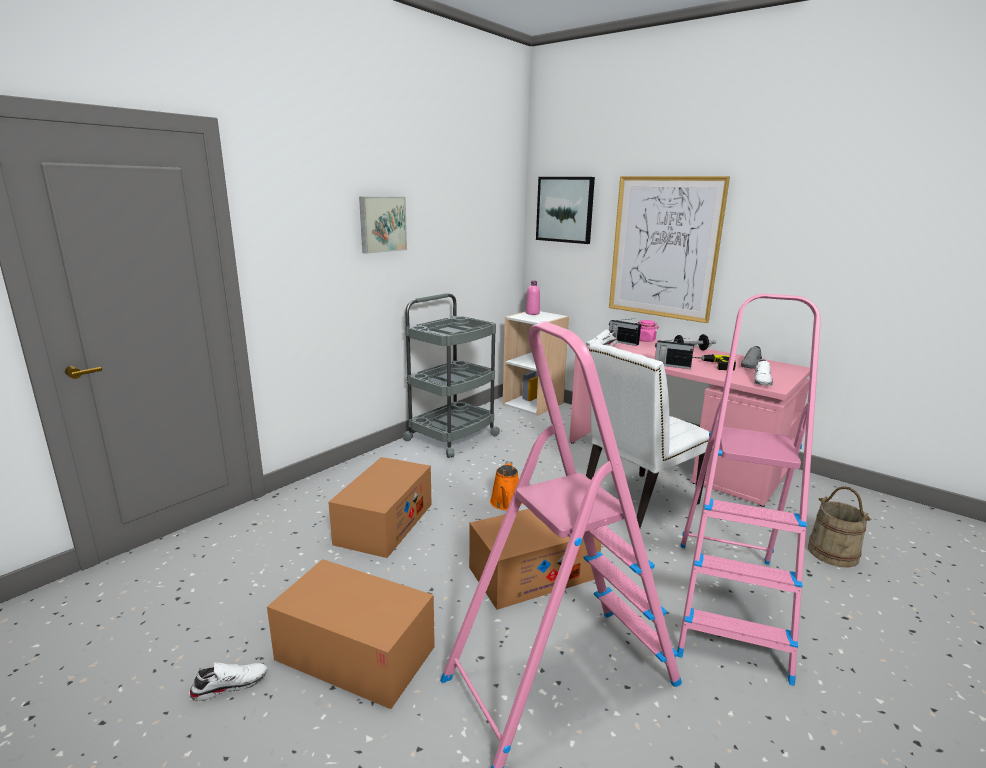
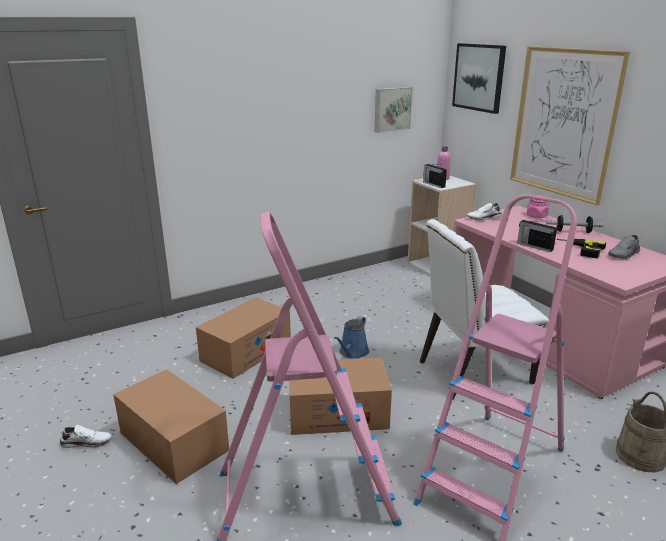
camera: 20 degrees right, 5 degrees up
(382, 224) = (283, 95): picture -> picture (392, 109)
(452, 438) = (343, 288): grey cart -> none
(506, 503) = (352, 353): orange watering can -> blue watering can
(622, 342) = (509, 216): radio -> radio (433, 184)
(762, 381) = (615, 273): white shoe -> none

